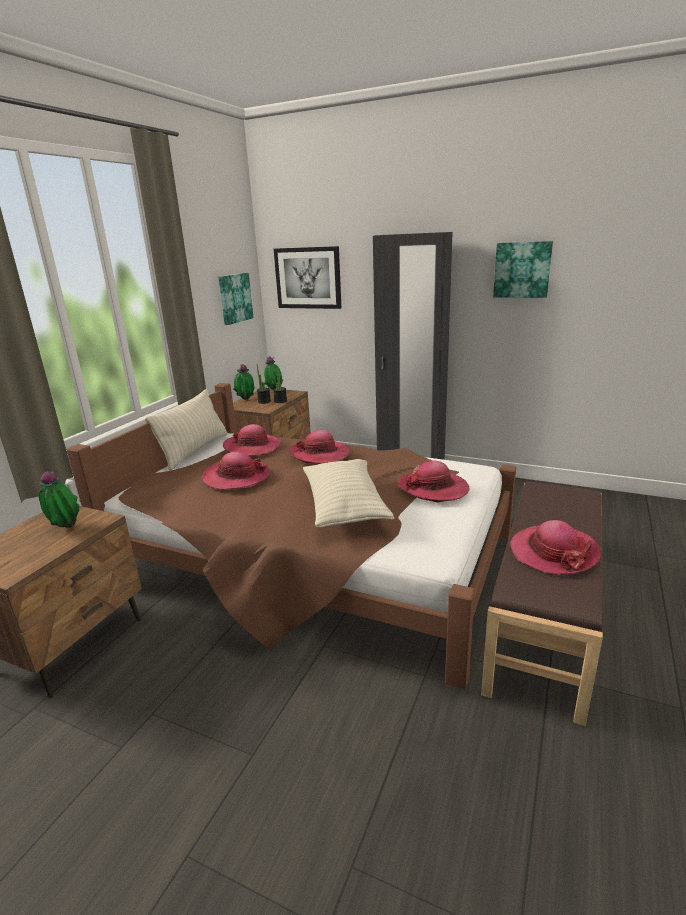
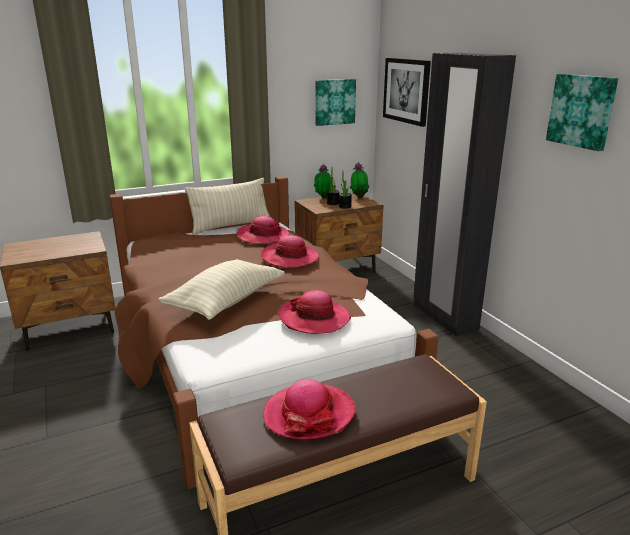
camera: 40 degrees right, 0 degrees up
(65, 528) = (72, 246): potted plant -> none
(236, 477) = (210, 253): hat -> none

